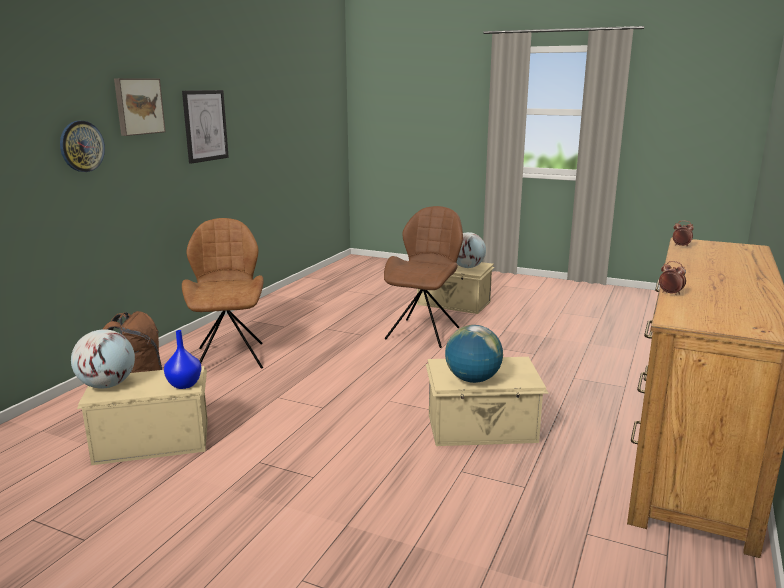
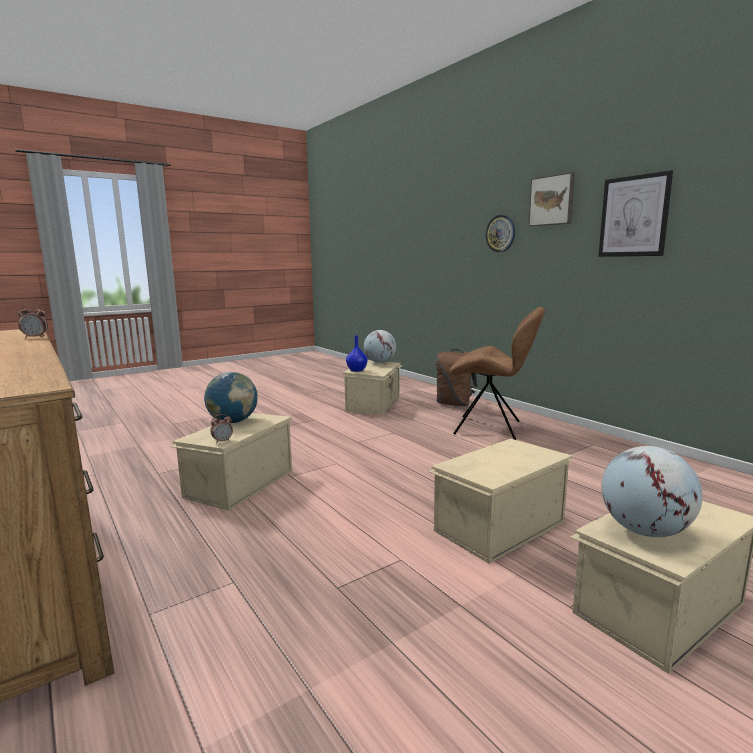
camera: 120 degrees right, 5 degrees down
(424, 332) = (497, 526): brown chair -> beige storage box
(681, 246) = (41, 376): alarm clock -> alarm clock (222, 441)

